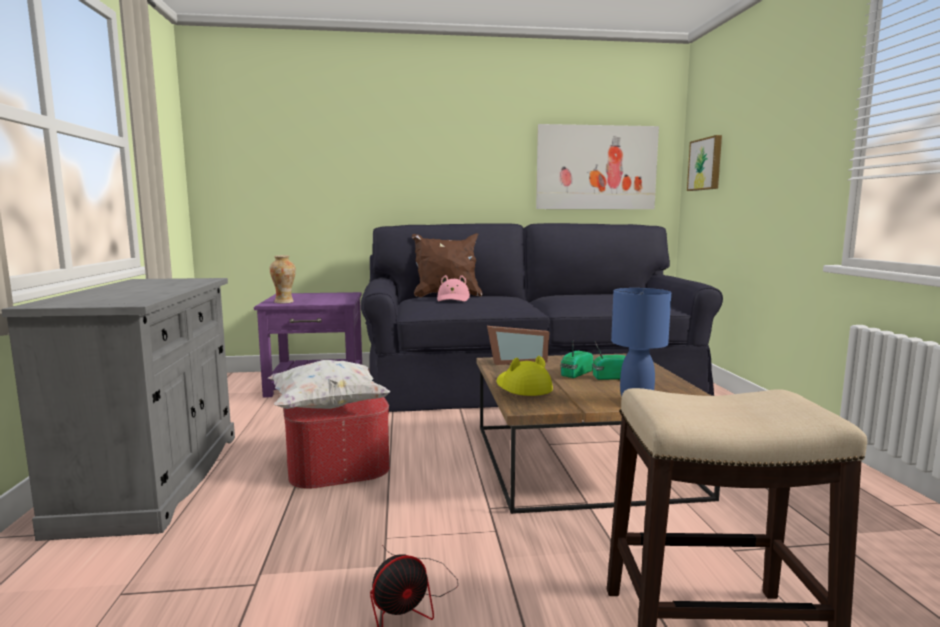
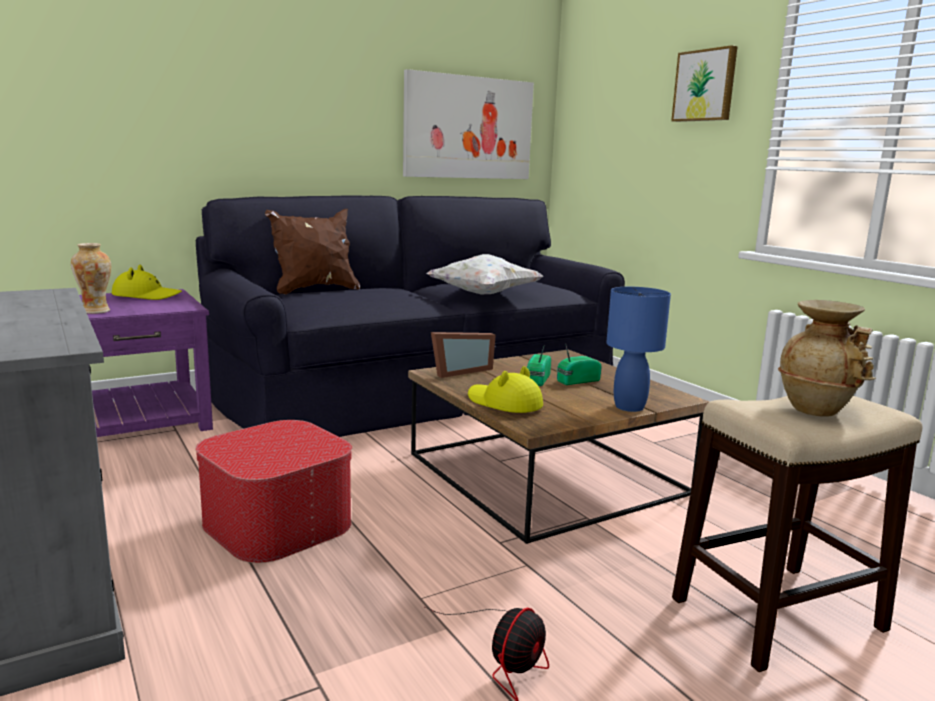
camera: 25 degrees left, 5 degrees up
(327, 407) = (275, 455): white pillow -> white pillow (484, 294)
(330, 295) = (146, 296): none -> yellow hat
(453, 299) = (338, 296): pink hat -> none
(706, 164) = (588, 132): picture -> picture (705, 85)
(739, 407) = (817, 409): none -> beige vase

